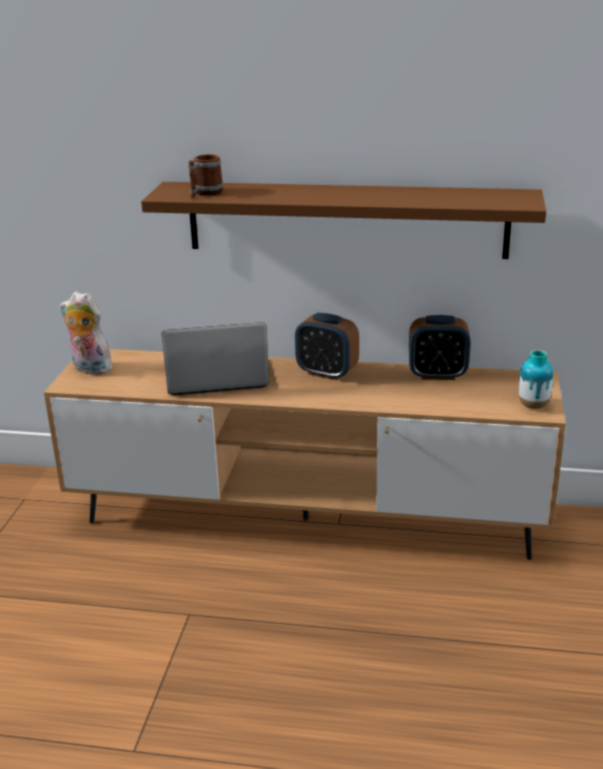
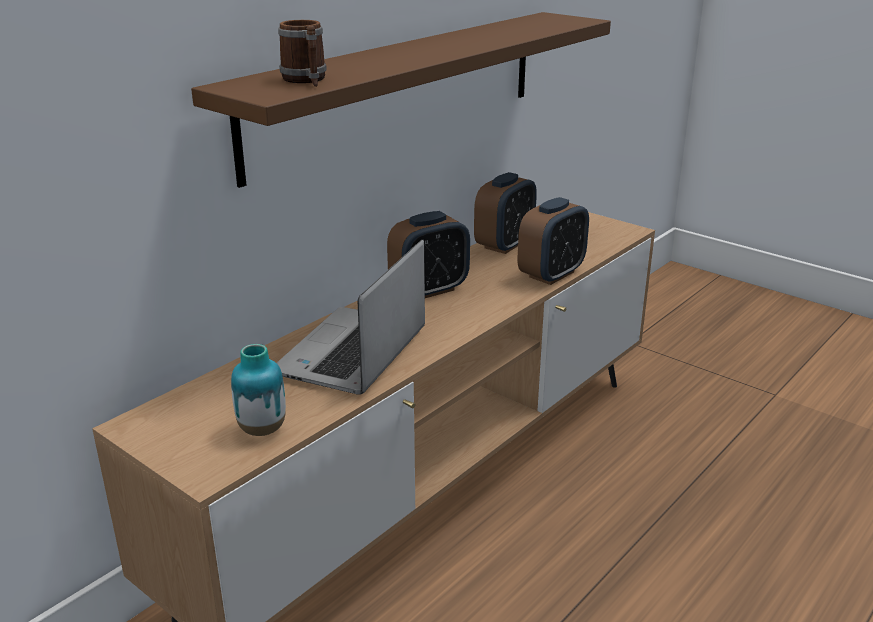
camera: 60 degrees left, 0 degrees up
(89, 369) = (181, 440): plush toy -> none
(408, 404) = (551, 274): none -> alarm clock
(533, 405) = (612, 230): vase -> vase (262, 429)

